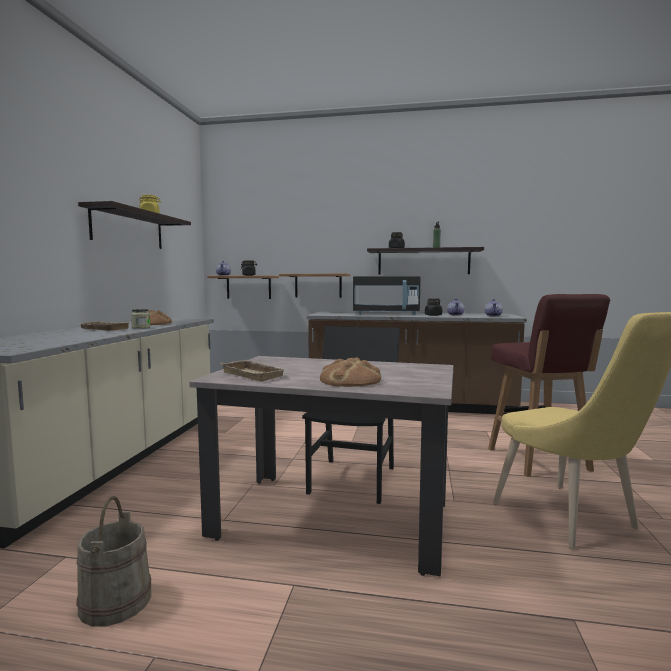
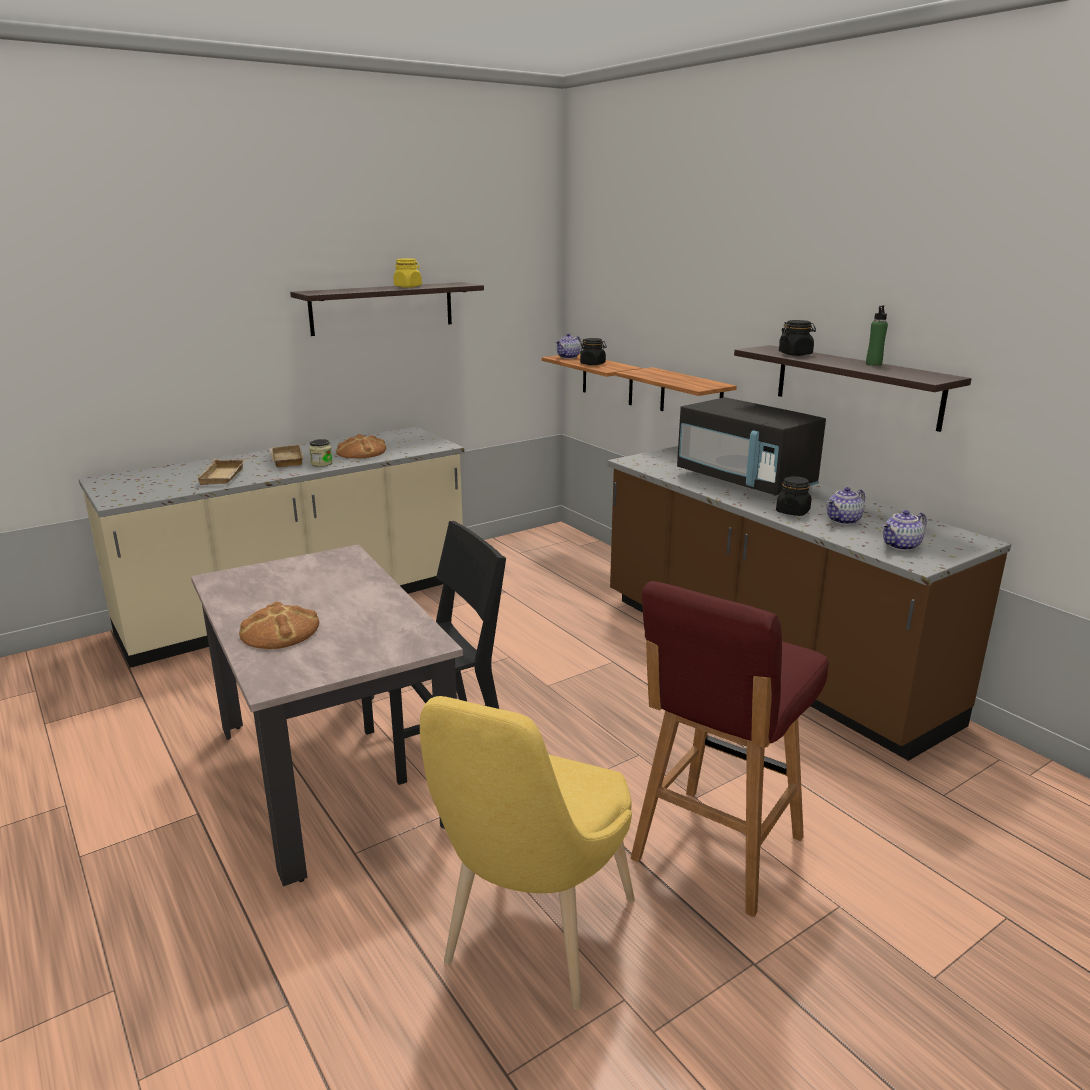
camera: 45 degrees right, 15 degrees up
(115, 601) = (109, 751): beige bucket -> none
(255, 374) = (251, 585): beige tray -> beige tray (224, 476)

